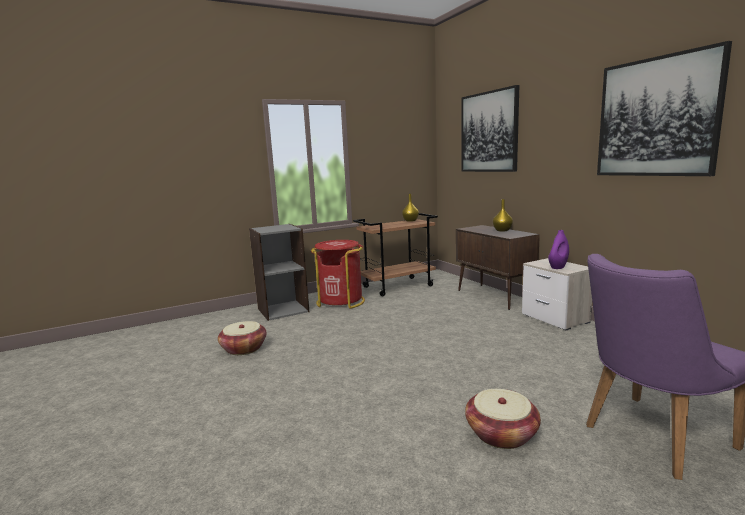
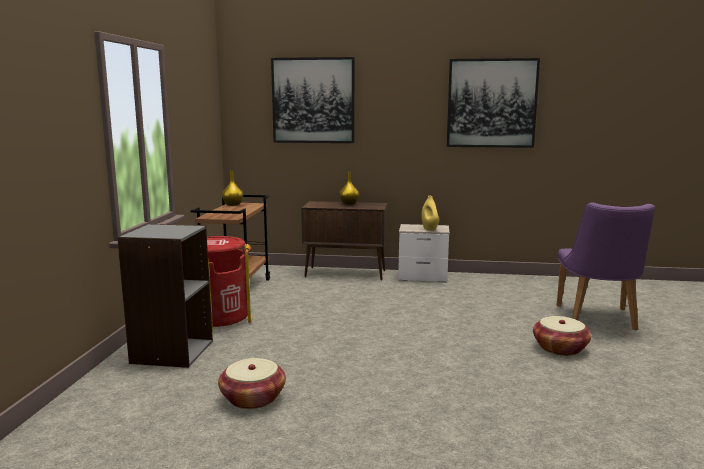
camera: 55 degrees left, 0 degrees up
(558, 267) = (430, 229): purple vase -> yellow vase

